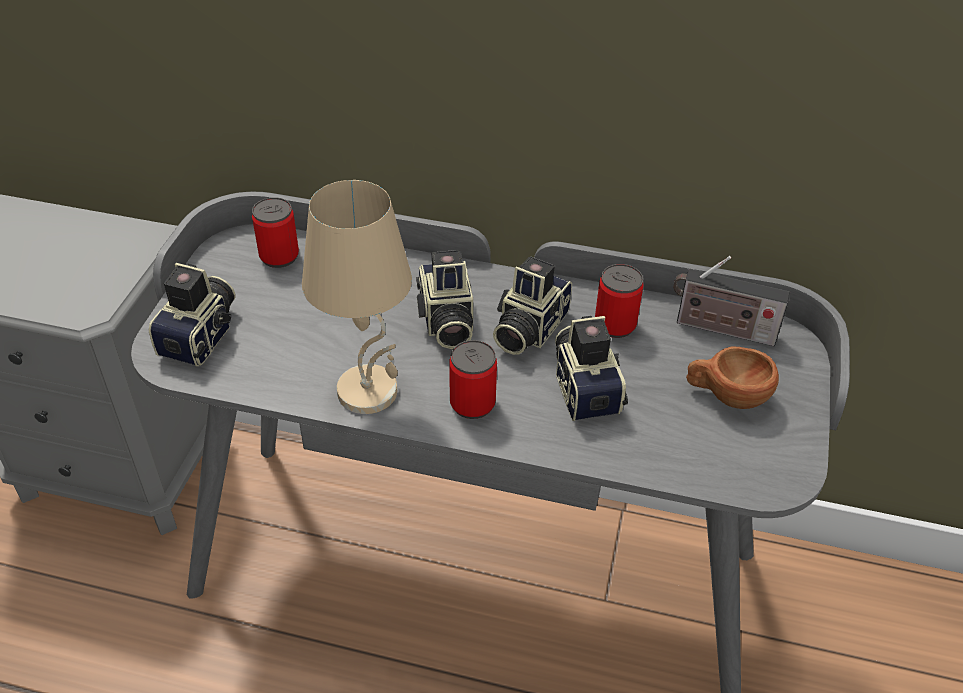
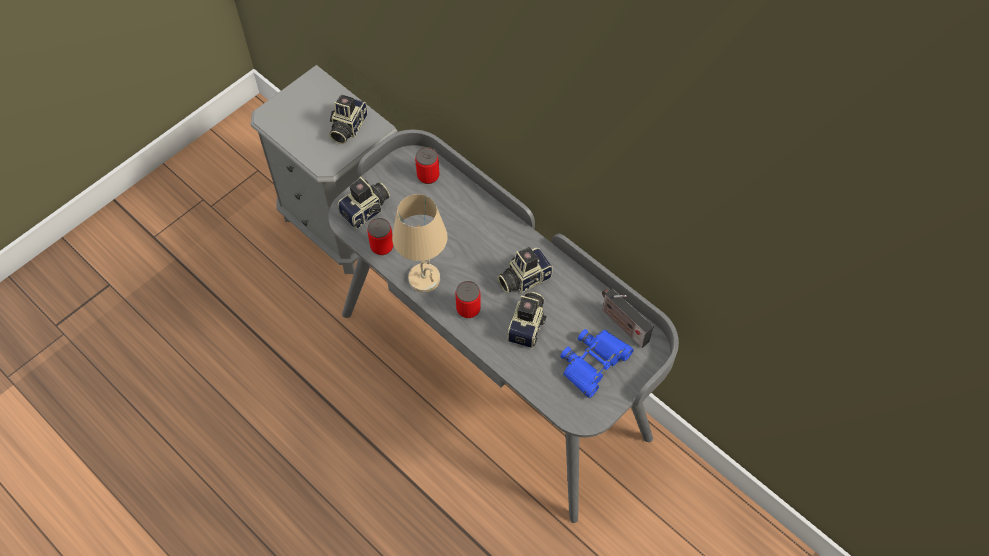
camera: 30 degrees right, 15 degrees up
(445, 321) = (485, 255): camera -> camera (347, 127)
(615, 325) = (569, 296): can -> can (382, 246)
(726, 395) = (593, 363): brown cup -> blue binoculars

